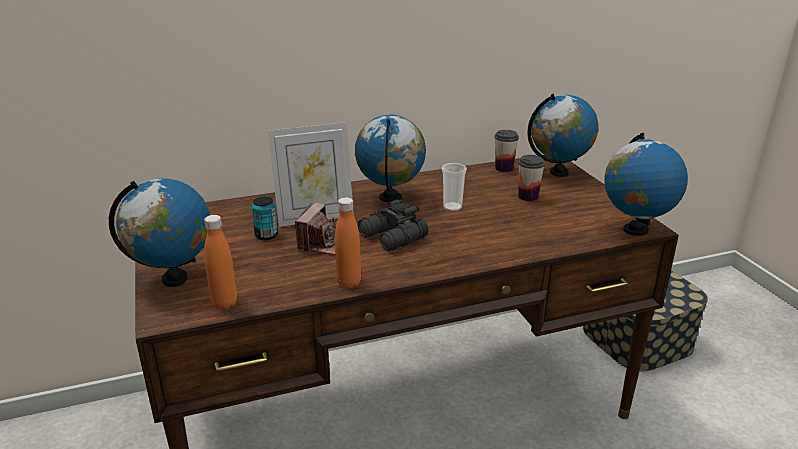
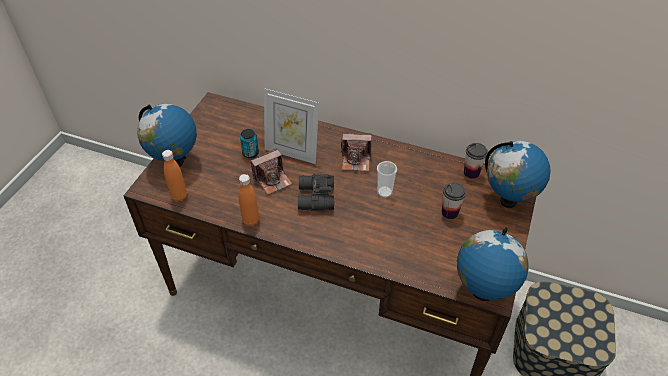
camera: 40 degrees right, 20 degrees up
(391, 198) = (356, 160): globe -> camera

